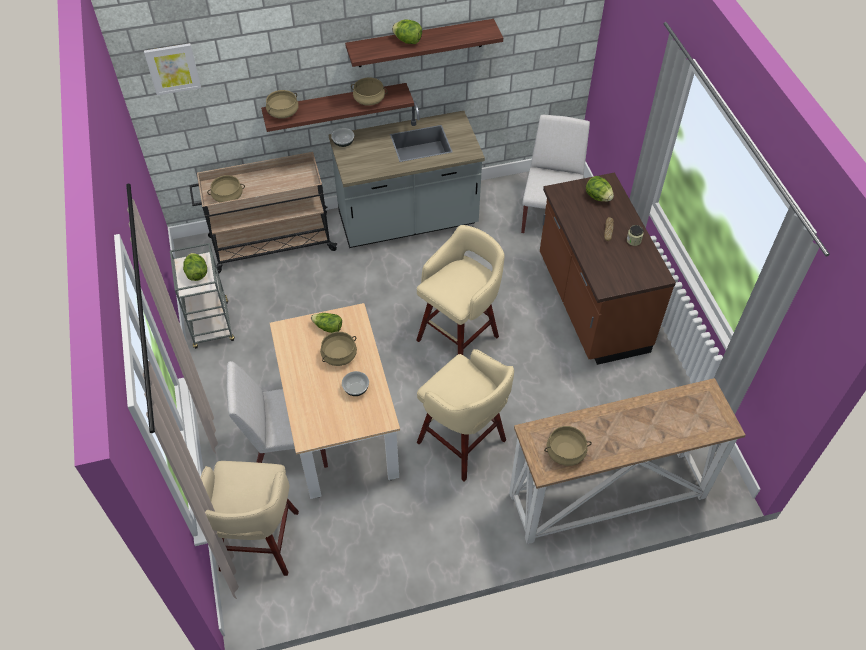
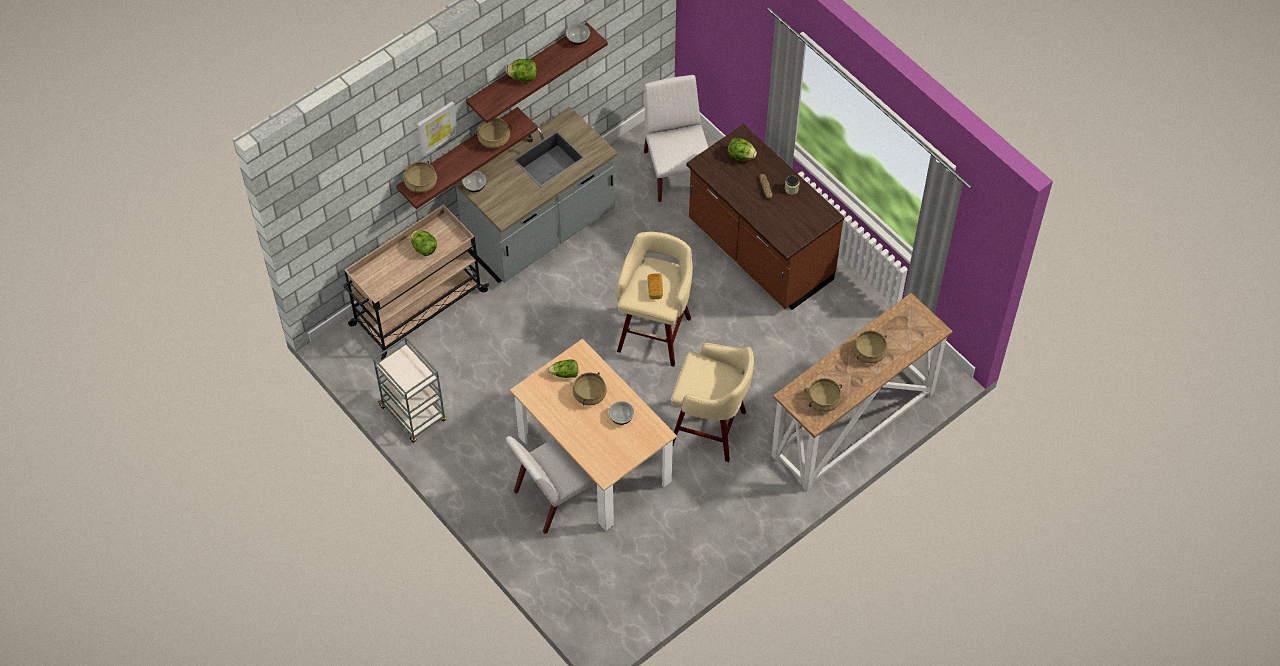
camera: 25 degrees left, 5 degrees up
(173, 68) = (326, 188): picture -> picture (436, 127)
(197, 273) = (408, 370): lettuce -> lettuce (424, 248)
(228, 197) = (386, 282): beige cooking pot -> beige cooking pot (869, 353)
(258, 543) = (583, 585): beige stool -> none
(457, 285) = (655, 290): none -> bread
(477, 28) = (578, 39): none -> bowl

